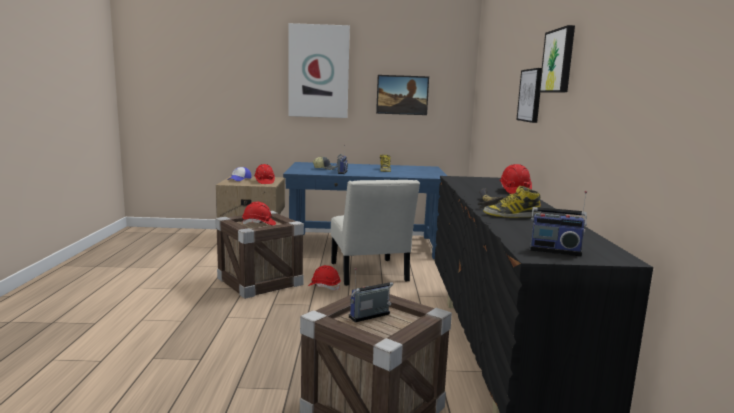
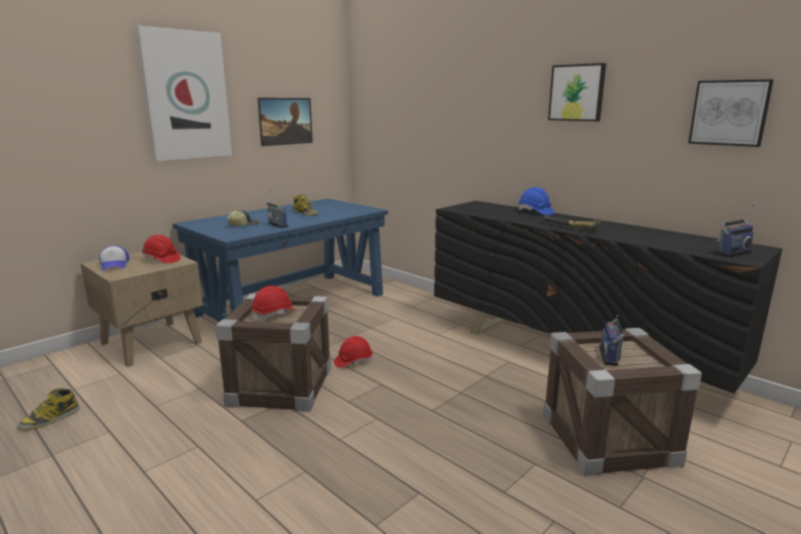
camera: 45 degrees left, 5 degrees up
(369, 274) = (361, 331): white chair -> none
(511, 215) = (618, 233): boot -> boot (50, 419)
(514, 191) = (535, 212): red hard hat -> blue hard hat
(531, 95) = (517, 121): picture -> picture (729, 113)

